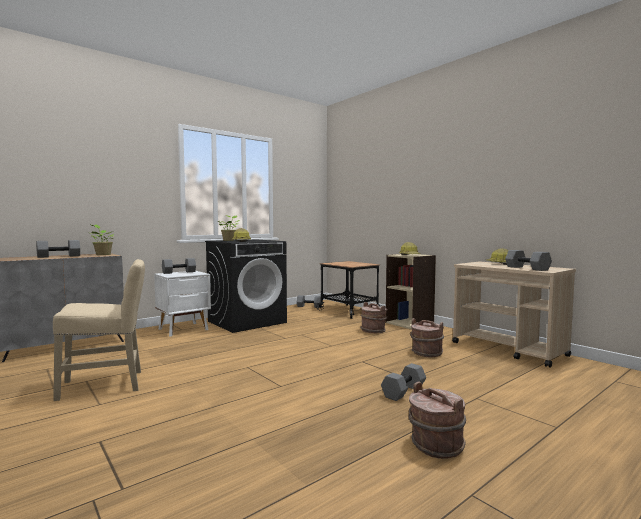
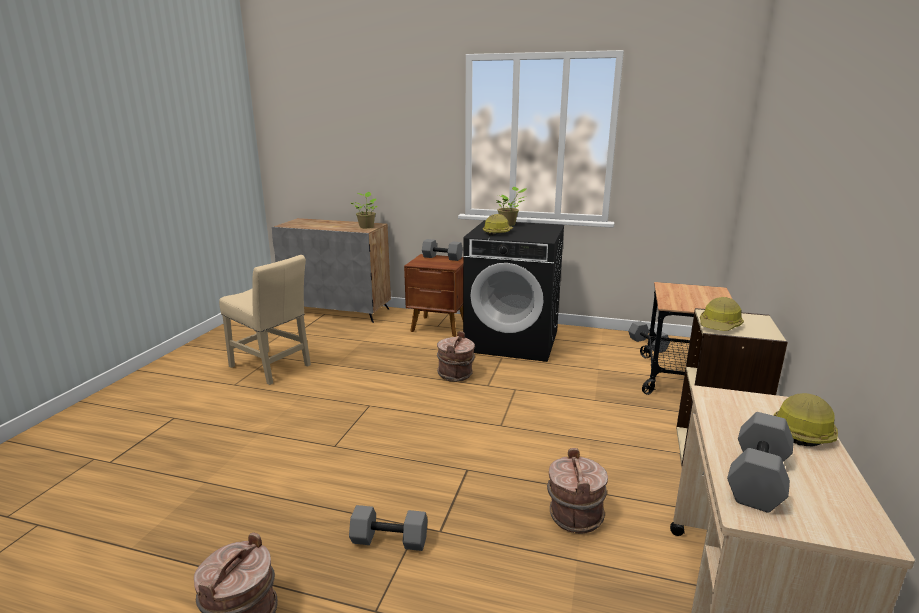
camera: 55 degrees right, 15 degrees up
(59, 256) = (331, 224): grey dumbbell -> none
(184, 329) = (439, 327): white nightstand -> brown nightstand
(373, 331) = (615, 432): brown bucket -> brown bucket (456, 374)

